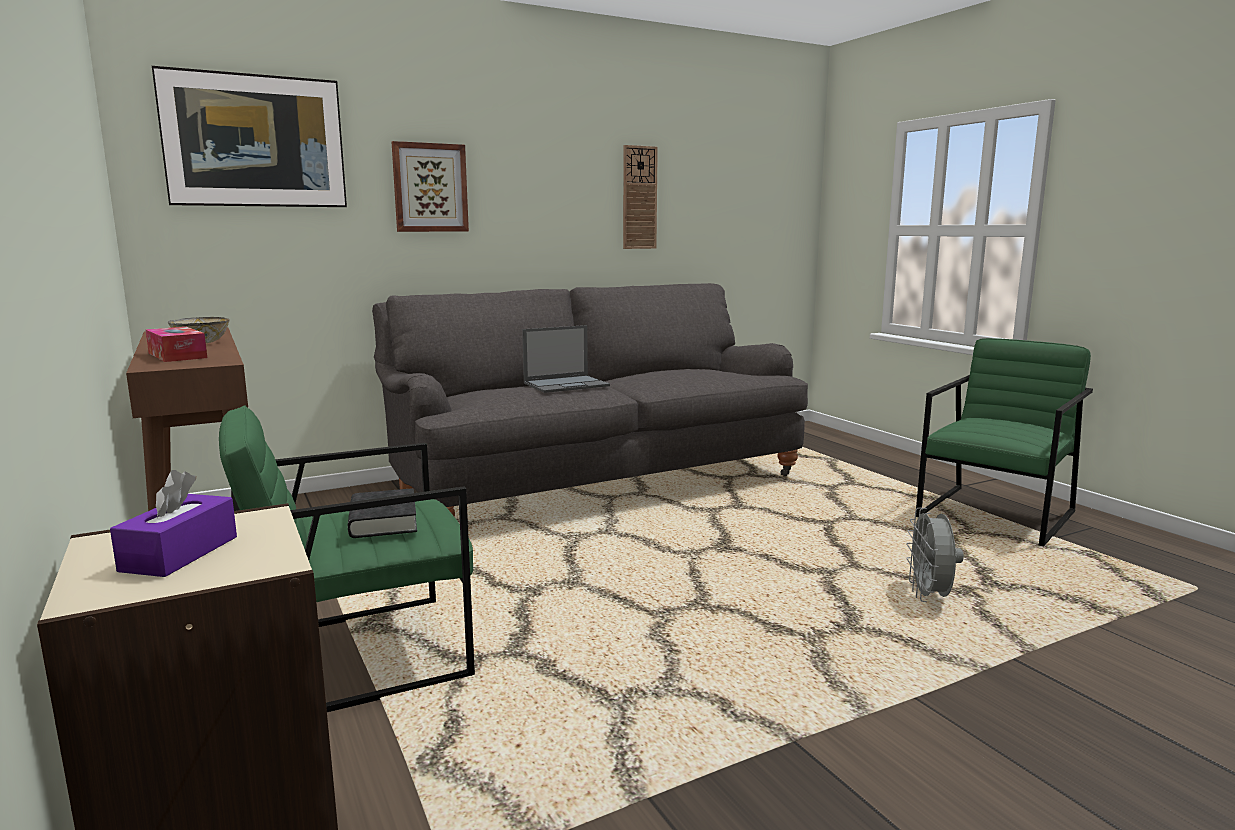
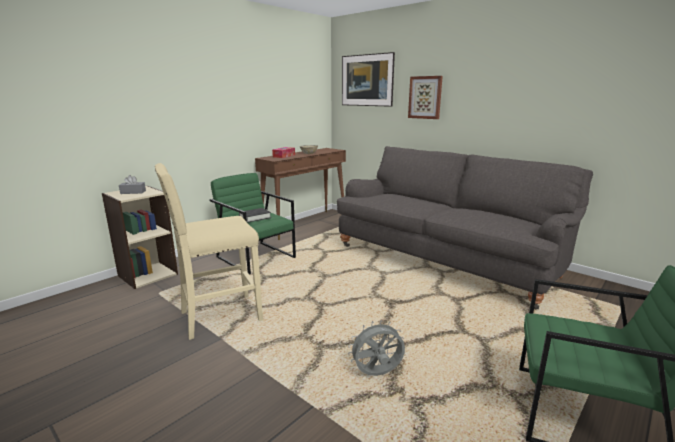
camera: 70 degrees right, 5 degrees up
(180, 553) = (133, 192): purple tissue box -> grey tissue box
(567, 384) = (413, 201): laptop -> none
(639, 198) = (549, 102): wall clock -> none
(686, 739) = (219, 316): none -> beige stool

